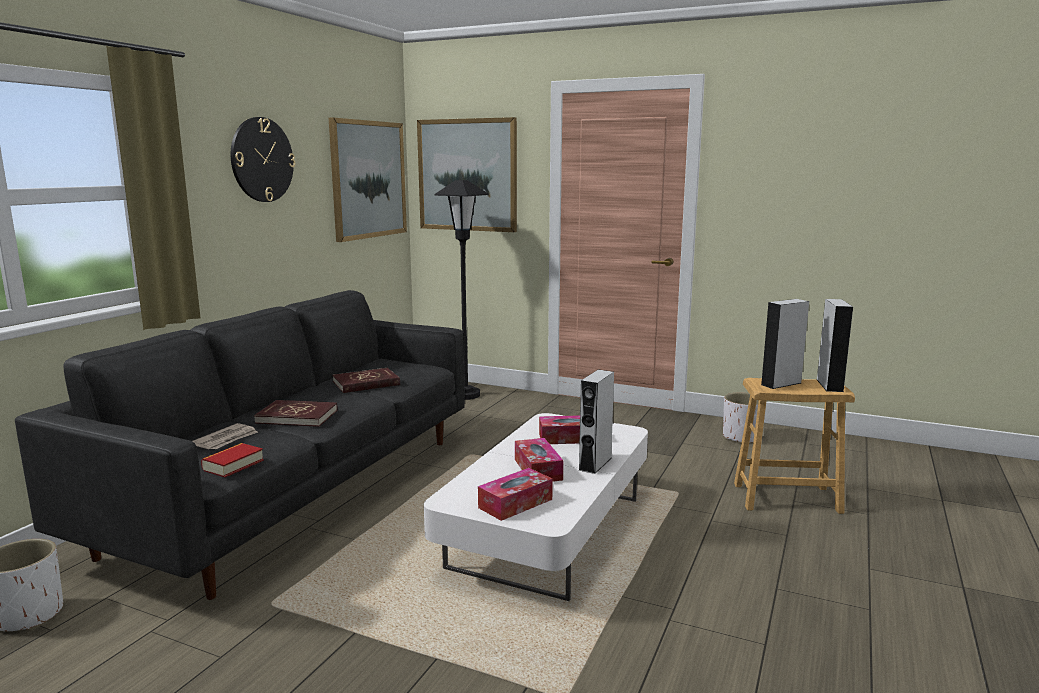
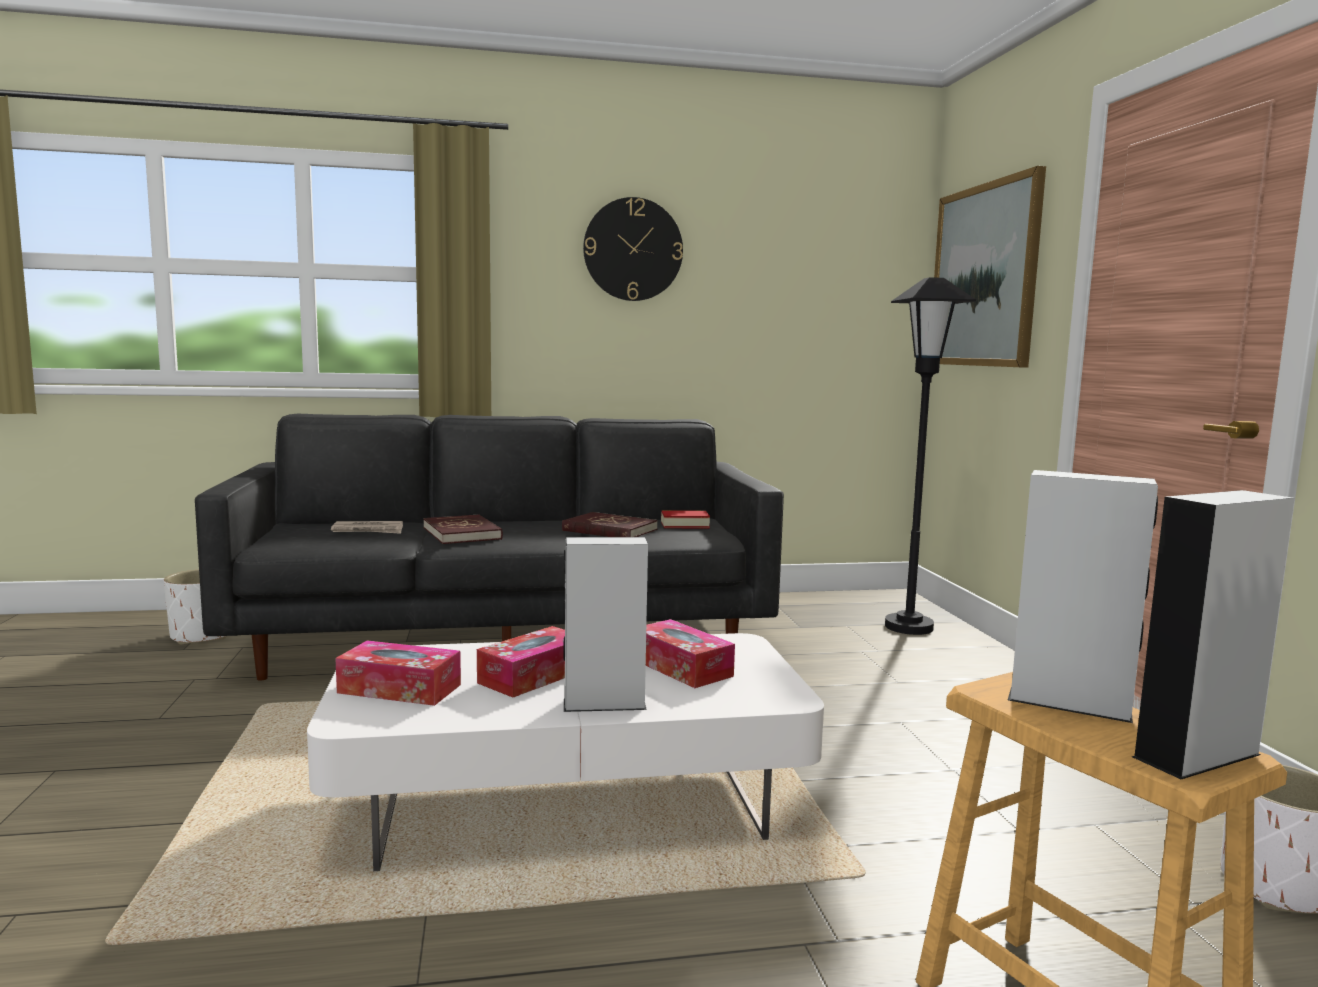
camera: 55 degrees right, 5 degrees down
(233, 465) = (303, 545): book -> book (684, 525)
(368, 179) = (834, 285): picture -> none

